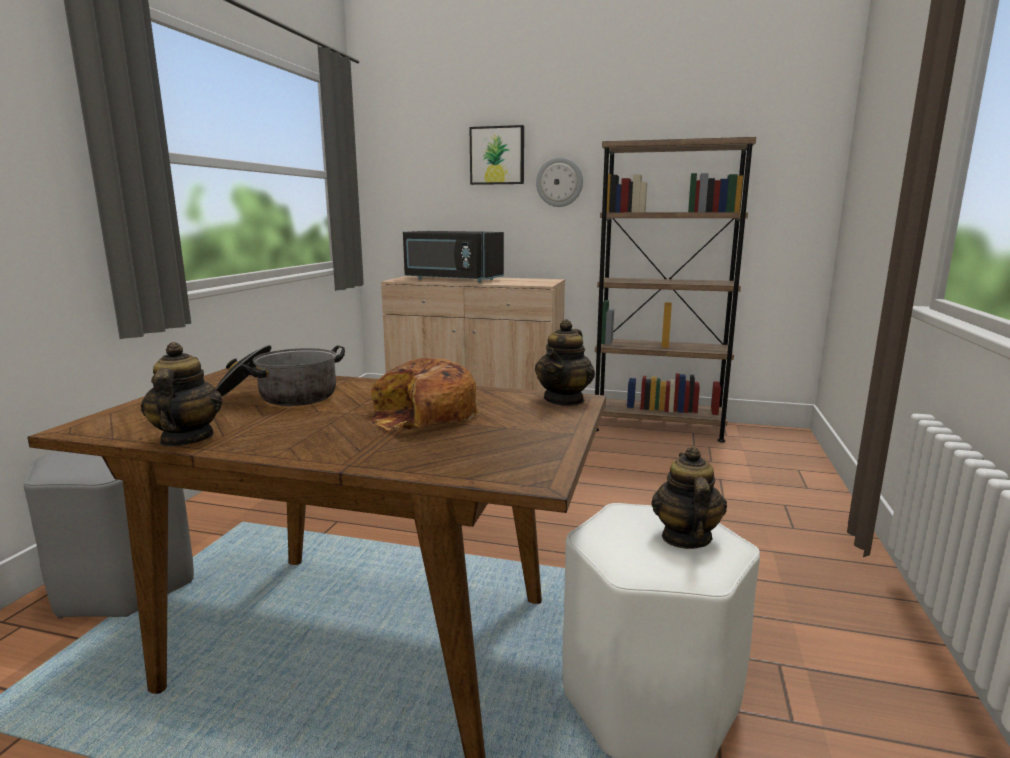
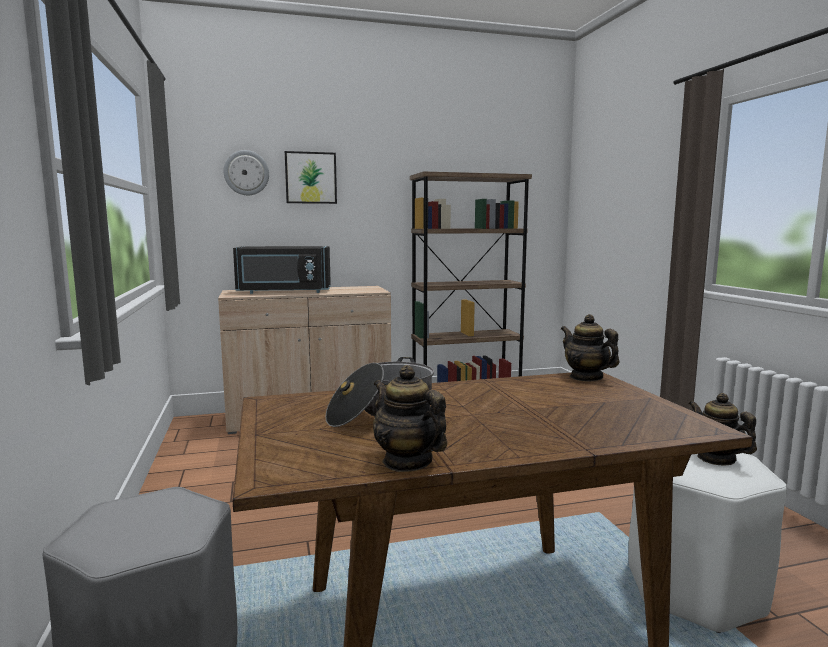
camera: 30 degrees left, 5 degrees down
(423, 416) = (534, 405): bread -> none
(559, 182) = (368, 203): wall clock -> wall clock (246, 173)
(564, 400) = (586, 377): teapot -> teapot turned 150 degrees clockwise

